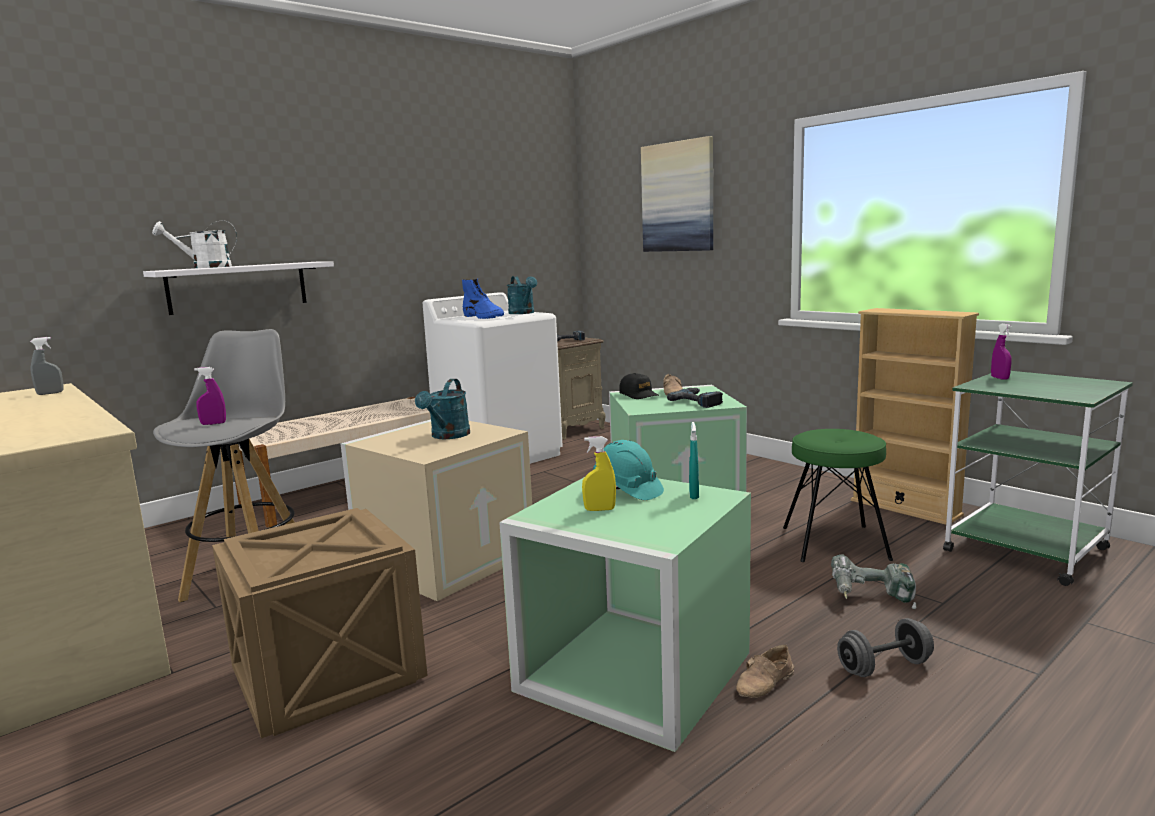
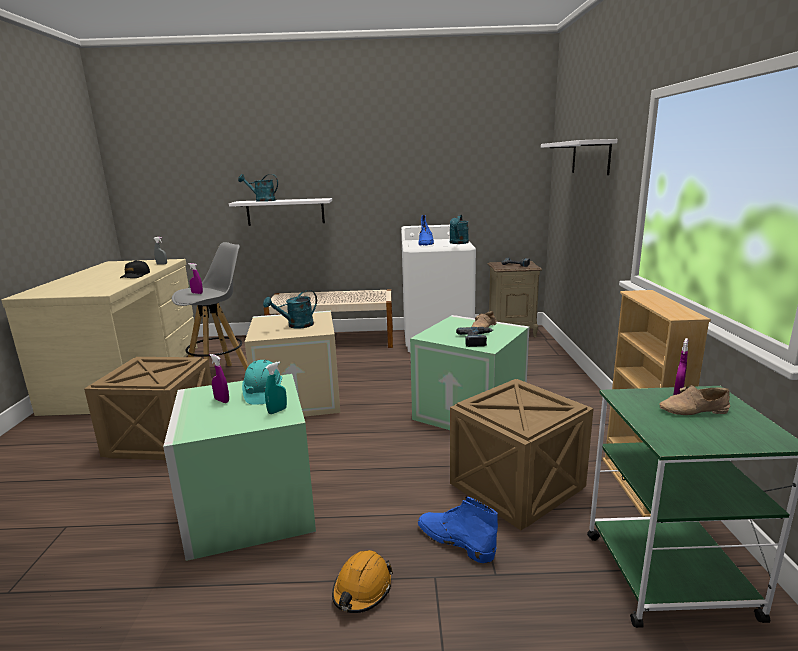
camera: 40 degrees right, 5 degrees up
(205, 267) = (262, 200): white watering can -> turquoise watering can
(599, 509) = (222, 400): yellow spray bottle -> purple spray bottle
(639, 395) = (459, 323): black cap -> black cap (135, 276)
(678, 197) = (590, 157): picture -> white shelf
(766, 683) = (288, 554): beige shoe -> beige shoe (694, 410)
(834, 543) = (516, 488): green stool -> crate
(872, 598) = (454, 541): power drill -> blue boot
(884, 667) = (362, 589): grey dumbbell -> orange hard hat

